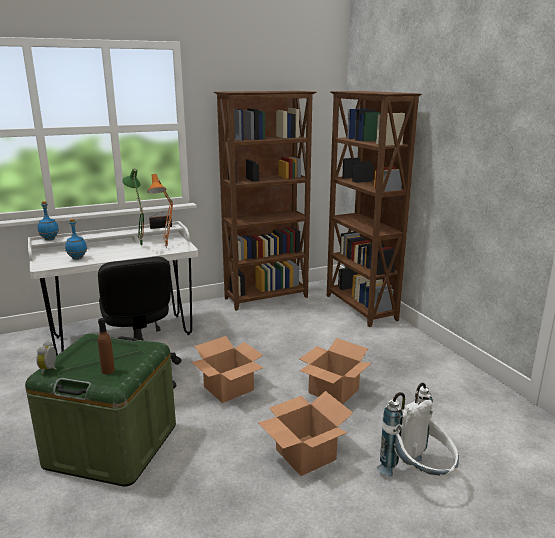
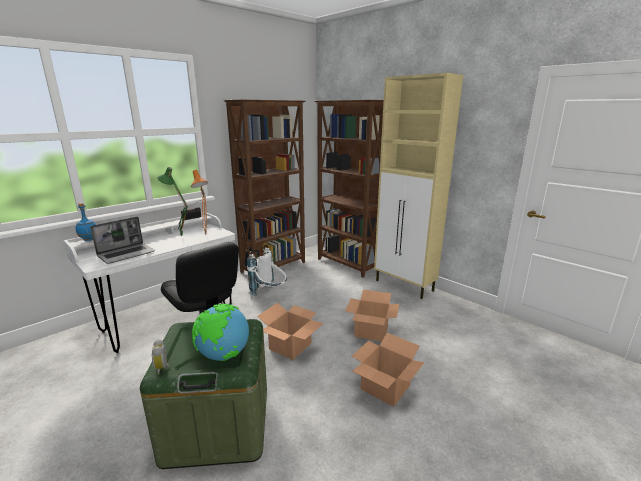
camera: 20 degrees left, 0 degrees up
(77, 258) = (127, 254): blue bottle -> laptop
(108, 370) = (223, 356): brown bottle -> globe
(418, 346) = (404, 286): none -> beige cabinet
(418, 477) = (472, 384): white backpack -> white backpack (269, 294)

